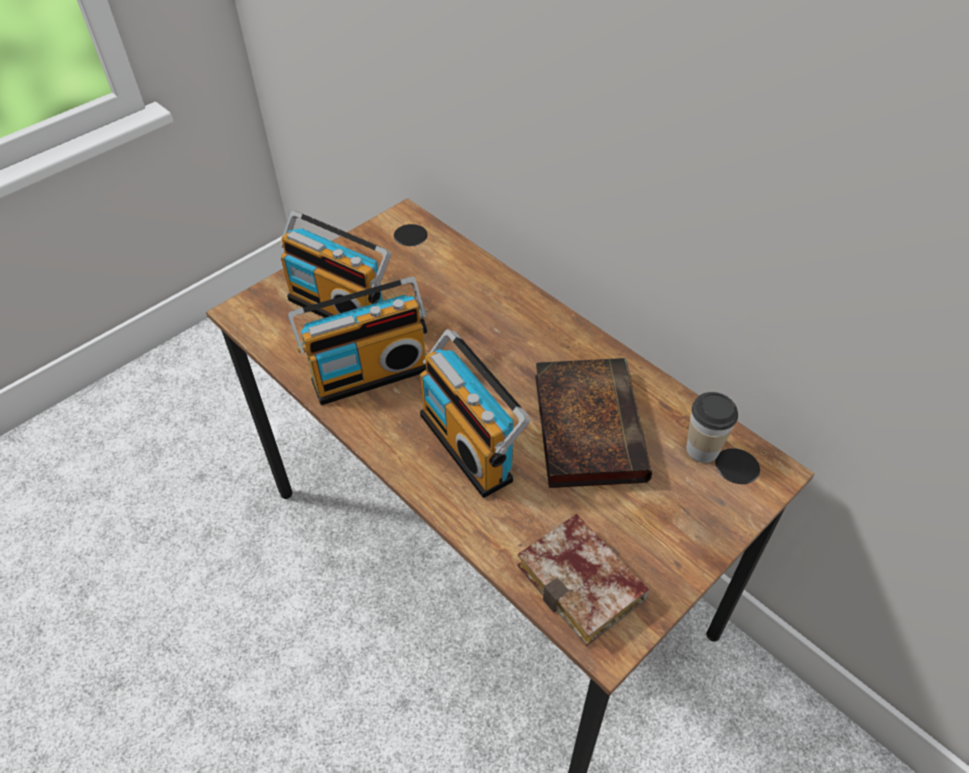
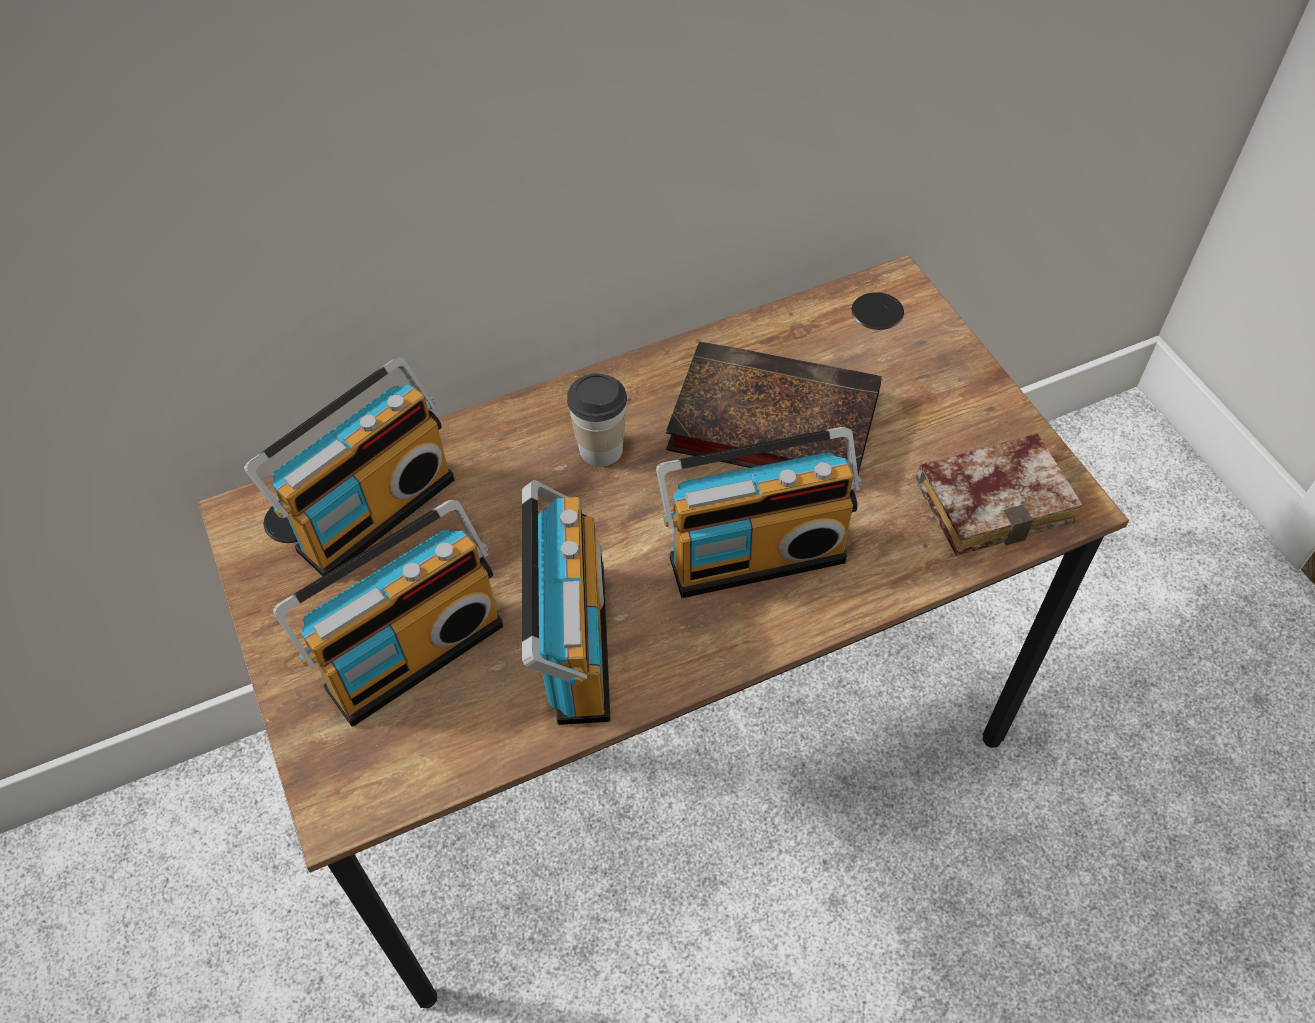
camera: 70 degrees left, 5 degrees up
(428, 261) = (372, 510): none -> radio
(702, 449) = (846, 330): cup -> cup (601, 449)

